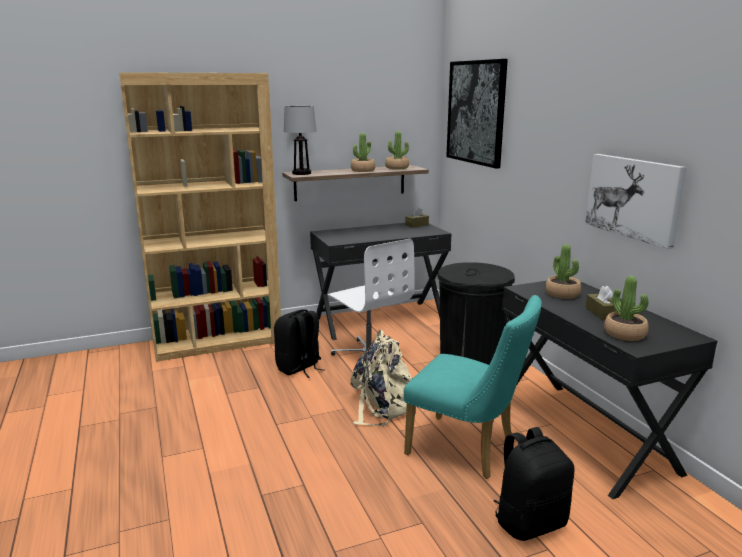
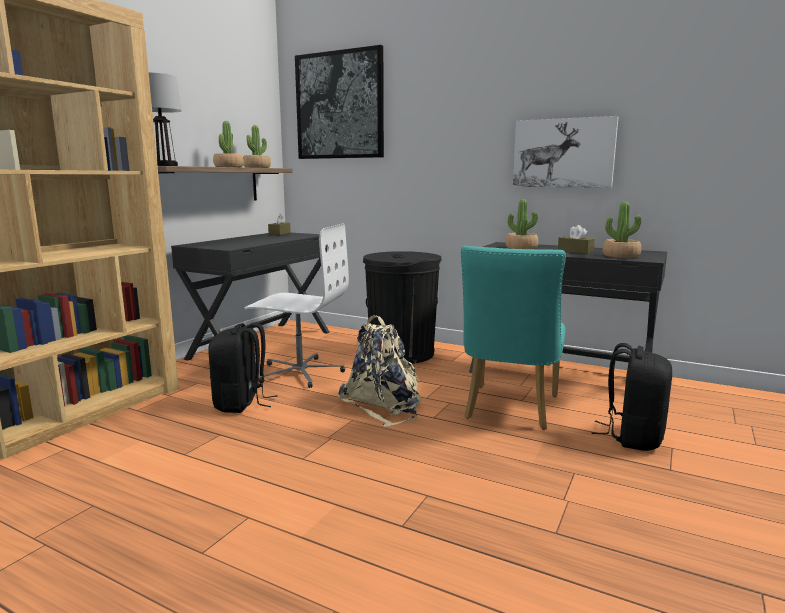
camera: 40 degrees left, 5 degrees down
(468, 450) = (509, 410): turquoise chair -> turquoise chair turned 120 degrees clockwise

